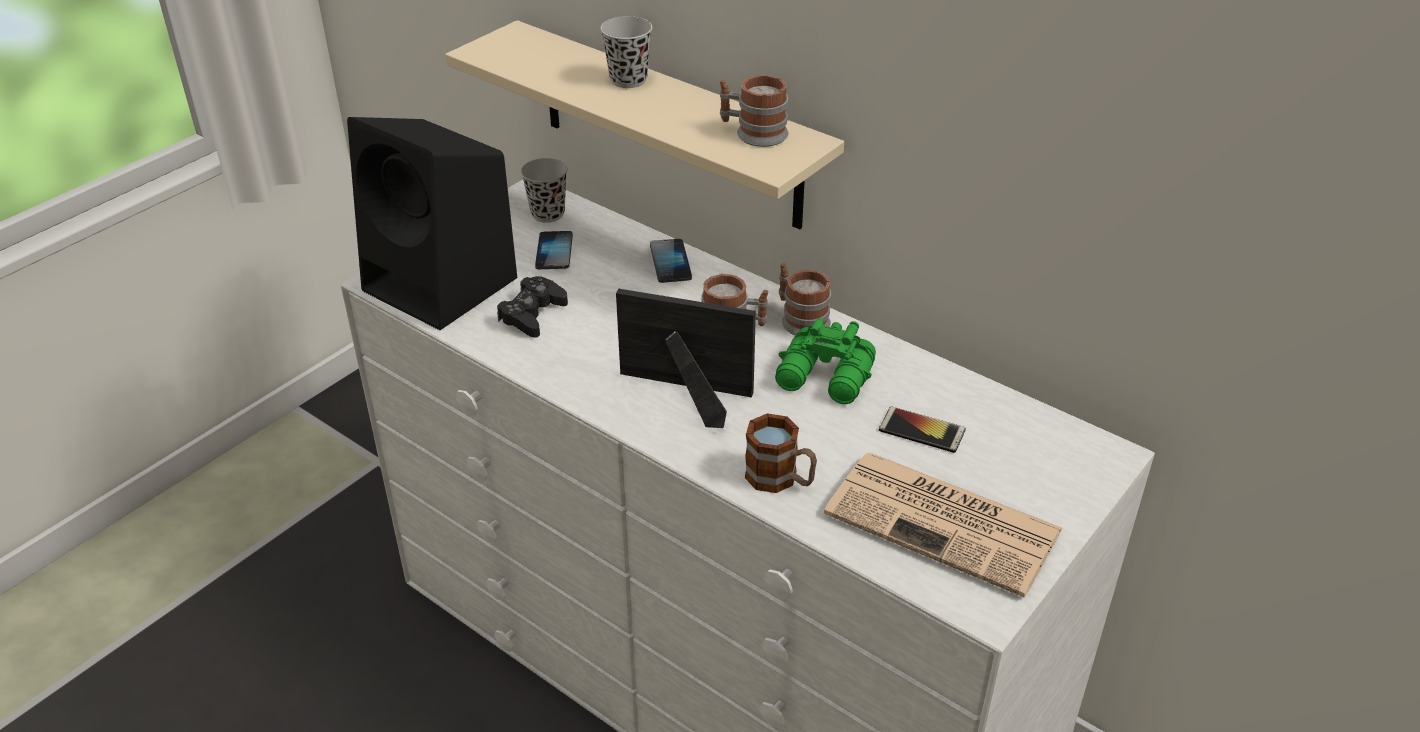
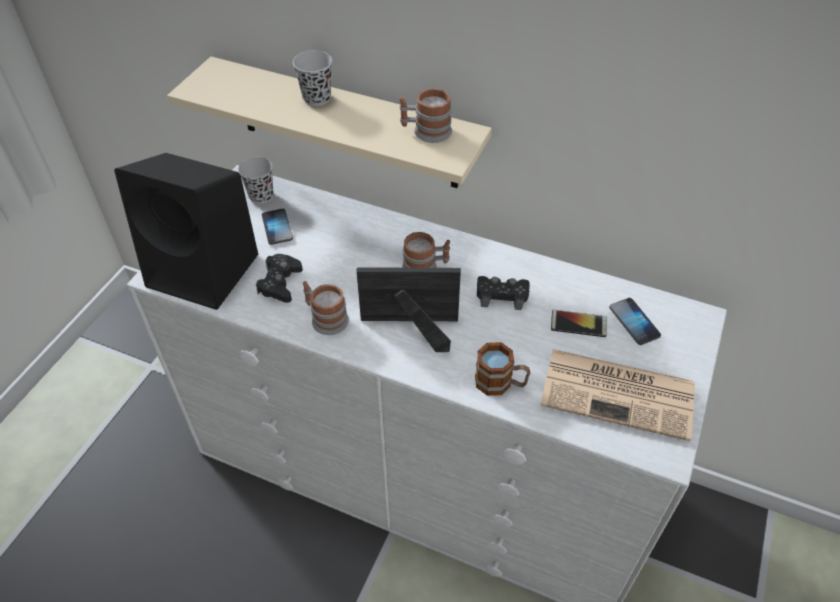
camera: 15 degrees left, 10 degrees up
(670, 262) = (363, 221): phone -> phone (634, 322)
(800, 319) = (468, 251): mug -> mug (325, 318)
(826, 378) = (502, 295): green binoculars -> black game controller

